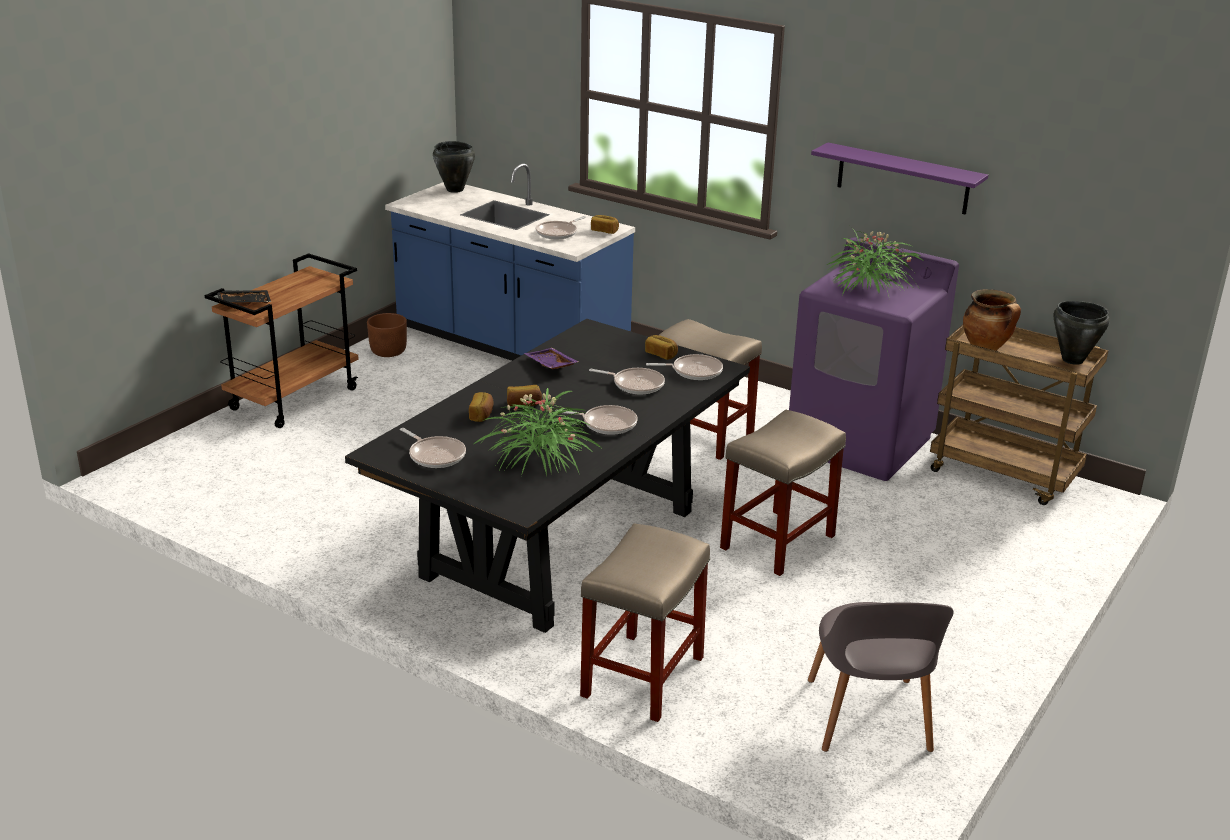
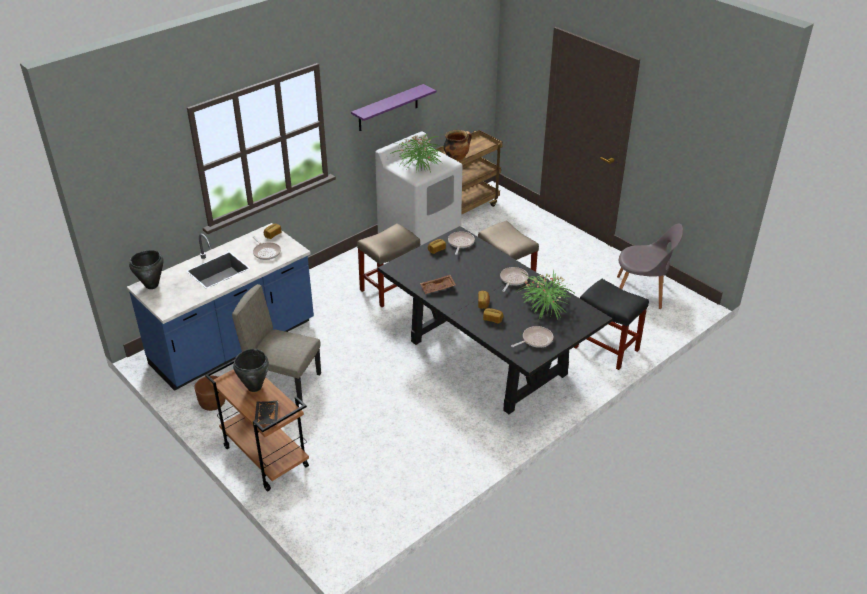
camera: 75 degrees left, 10 degrees up
(444, 389) = (285, 381): none -> beige chair
(550, 365) = (438, 288): purple tray -> brown tray
(635, 384) = (470, 264): frying pan -> none
(642, 678) = (607, 349): beige stool -> black stool
(860, 443) = (420, 240): purple washing machine -> white washing machine
(1072, 360) = (476, 142): black cooking pot -> black cooking pot (254, 387)

